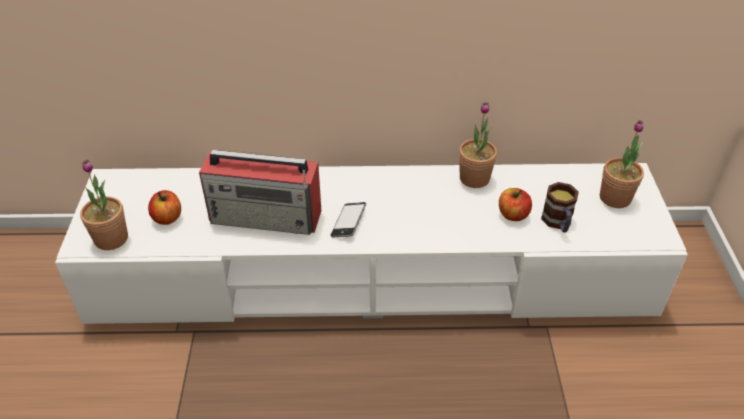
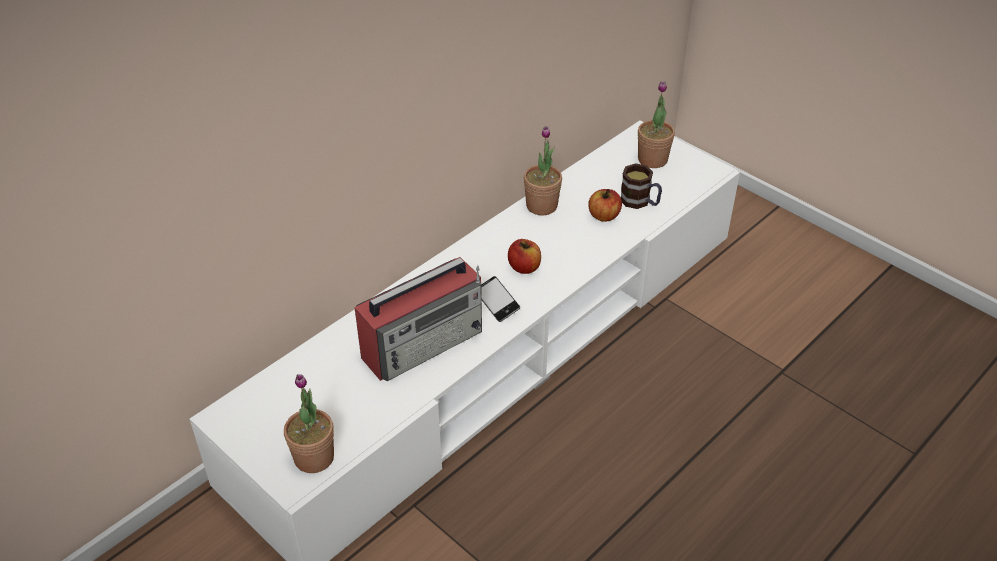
camera: 45 degrees left, 0 degrees up
(167, 218) = (339, 405): apple -> apple (524, 267)

